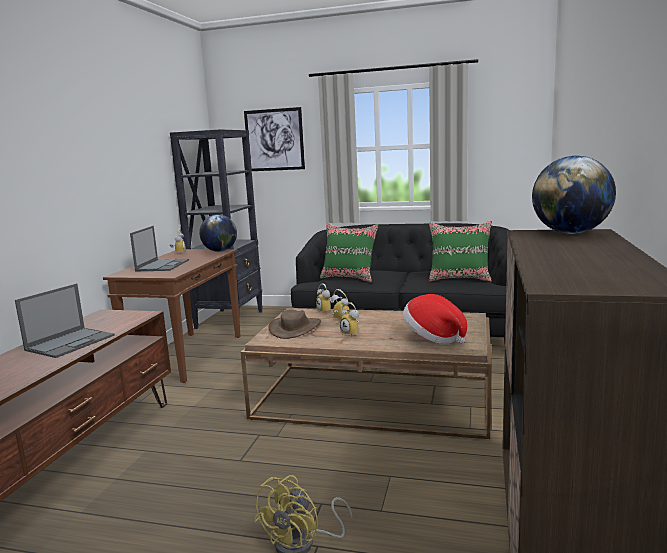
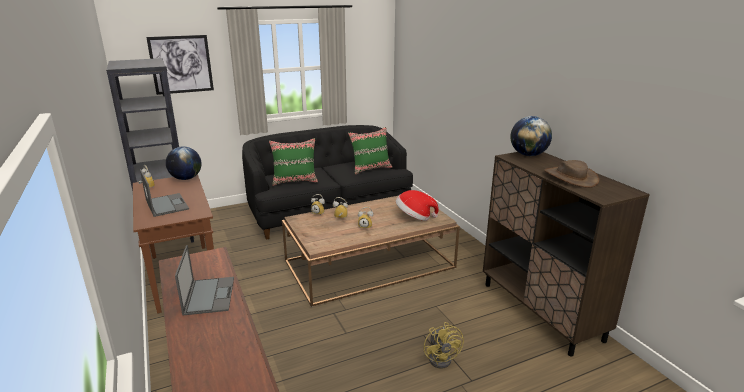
camera: 40 degrees left, 10 degrees up
(295, 328) = (322, 232): brown hat -> brown hat (570, 177)

